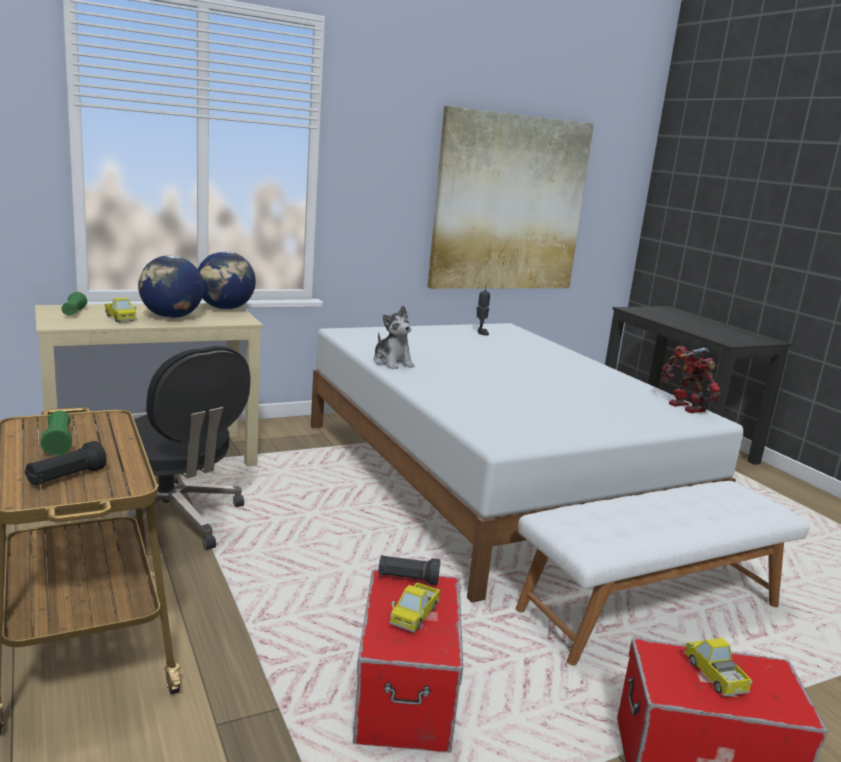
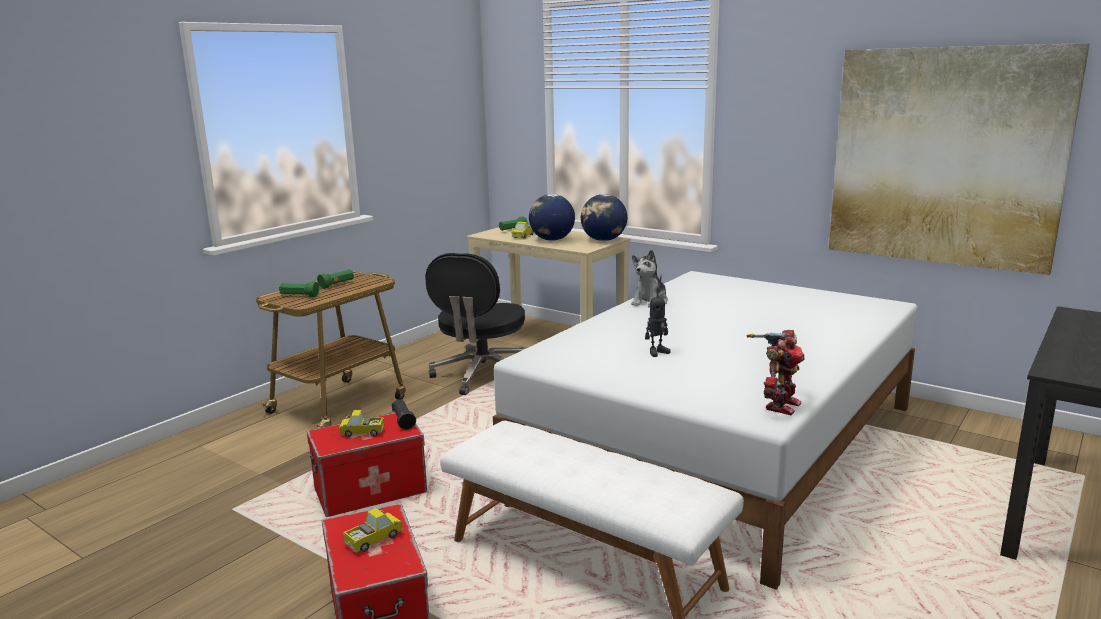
camera: 65 degrees right, 0 degrees up
(66, 478) = (299, 296): black flashlight -> green flashlight
(481, 333) = (831, 302): toy robot -> toy robot (657, 352)

